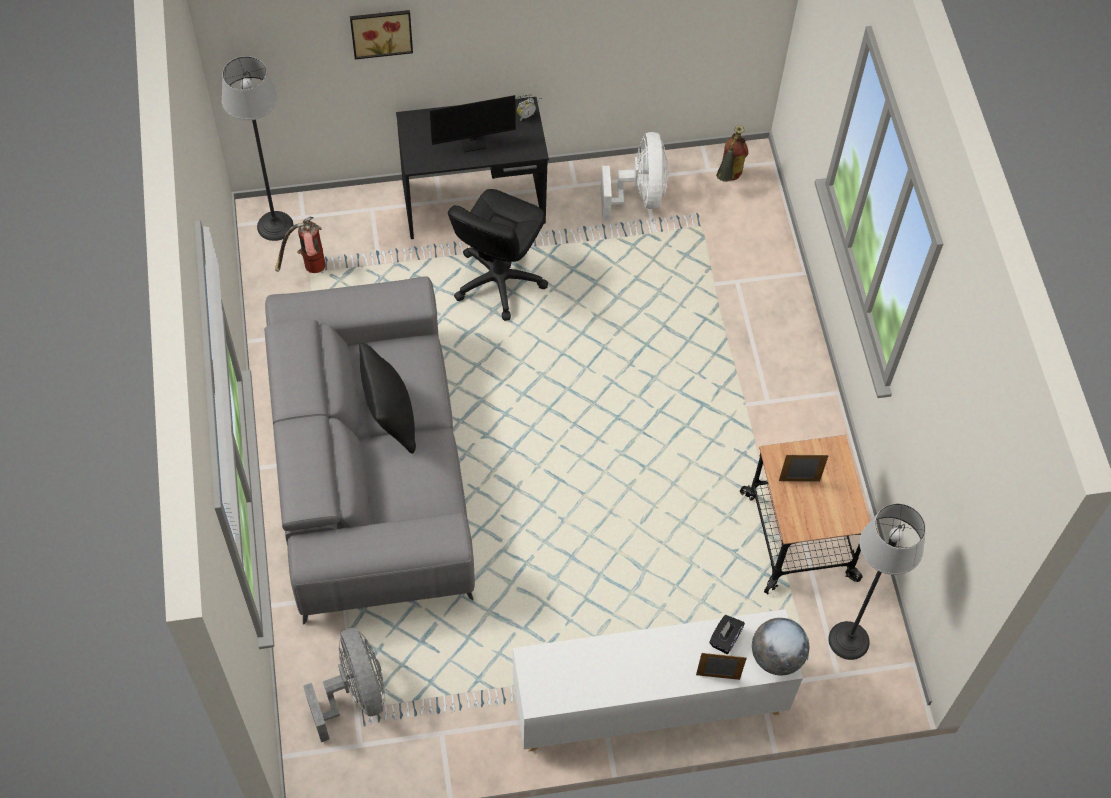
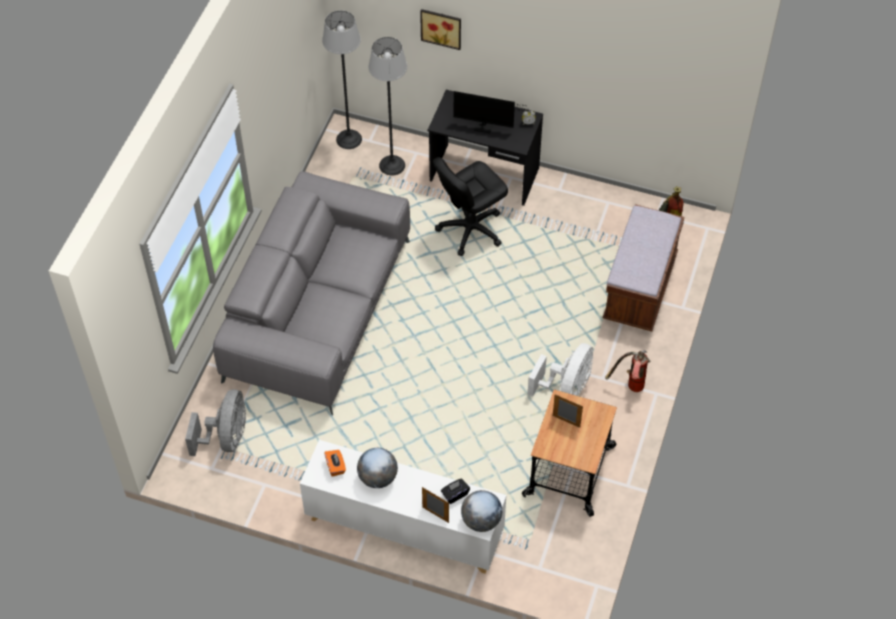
camera: 30 degrees right, 5 degrees down
(308, 270) = (353, 174): fire extinguisher -> fire extinguisher (629, 386)
(390, 419) = (334, 276): black pillow -> none
(556, 674) = (335, 466): none -> orange tissue box
(618, 663) = (378, 477): none -> globe
(639, 196) = (598, 213): white fan -> white fan (566, 388)
(743, 269) = (640, 288): none -> brown bench
(848, 640) = (560, 550): floor lamp -> floor lamp (391, 165)

